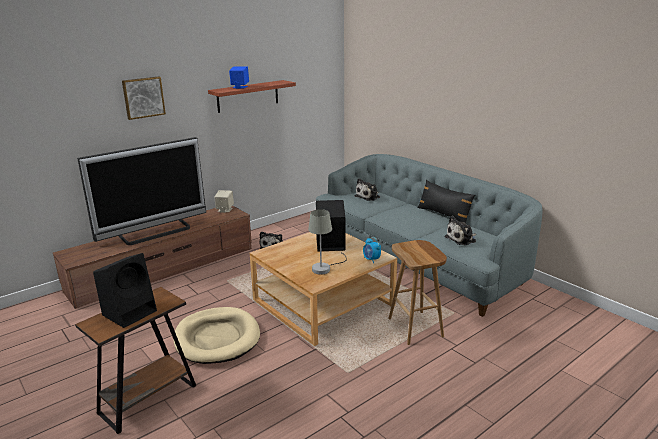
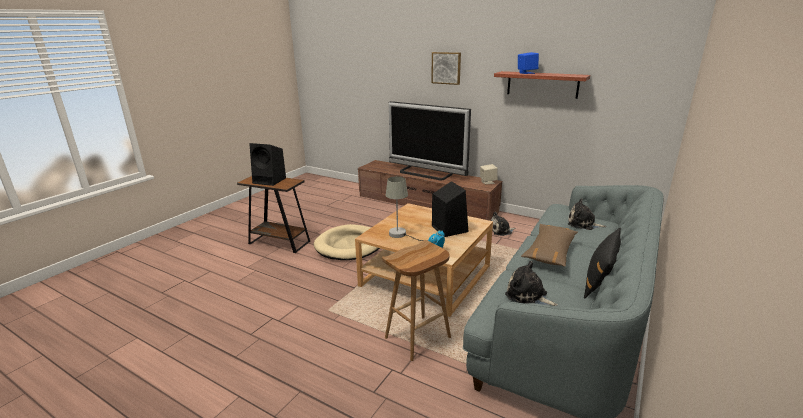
camera: 70 degrees right, 0 degrees up
(404, 217) = (550, 251): none -> brown pillow

